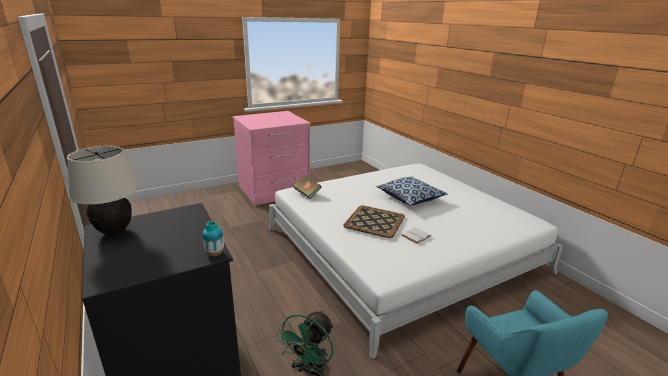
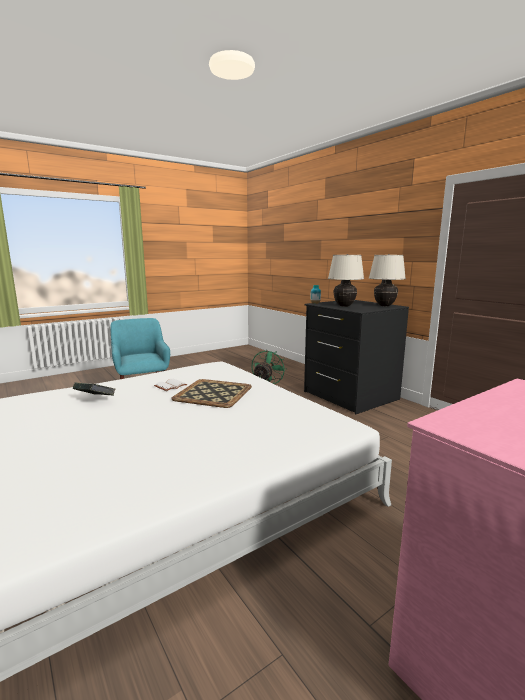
camera: 175 degrees right, 10 degrees down
(181, 234) = (344, 306): none -> beige table lamp
(306, 194) = (319, 424): book -> book (95, 400)
(410, 198) = (141, 425): pillow -> none

